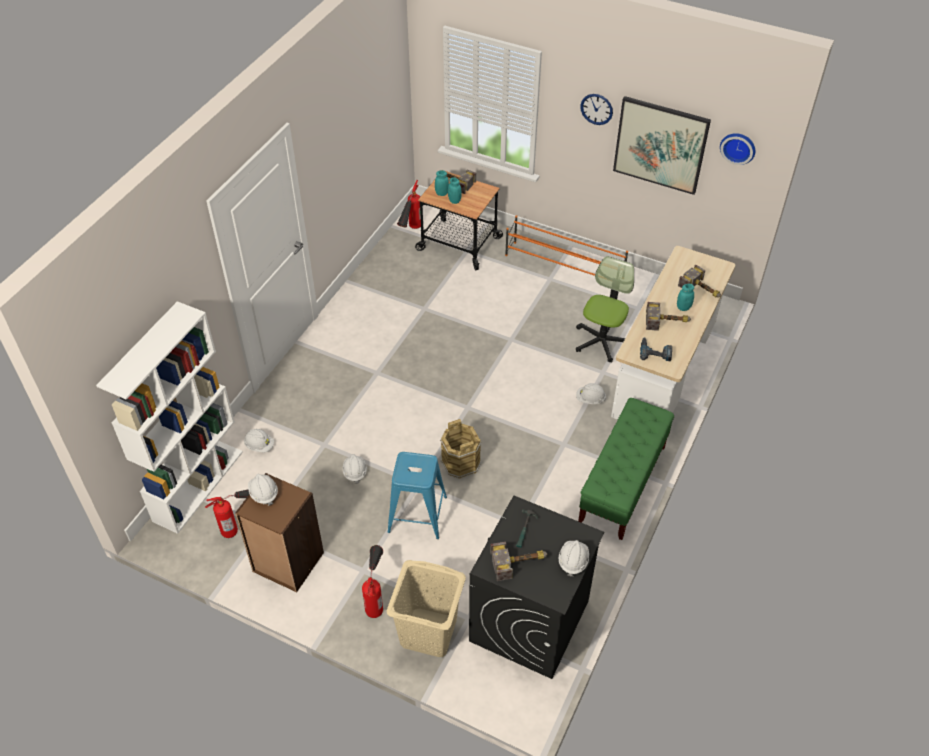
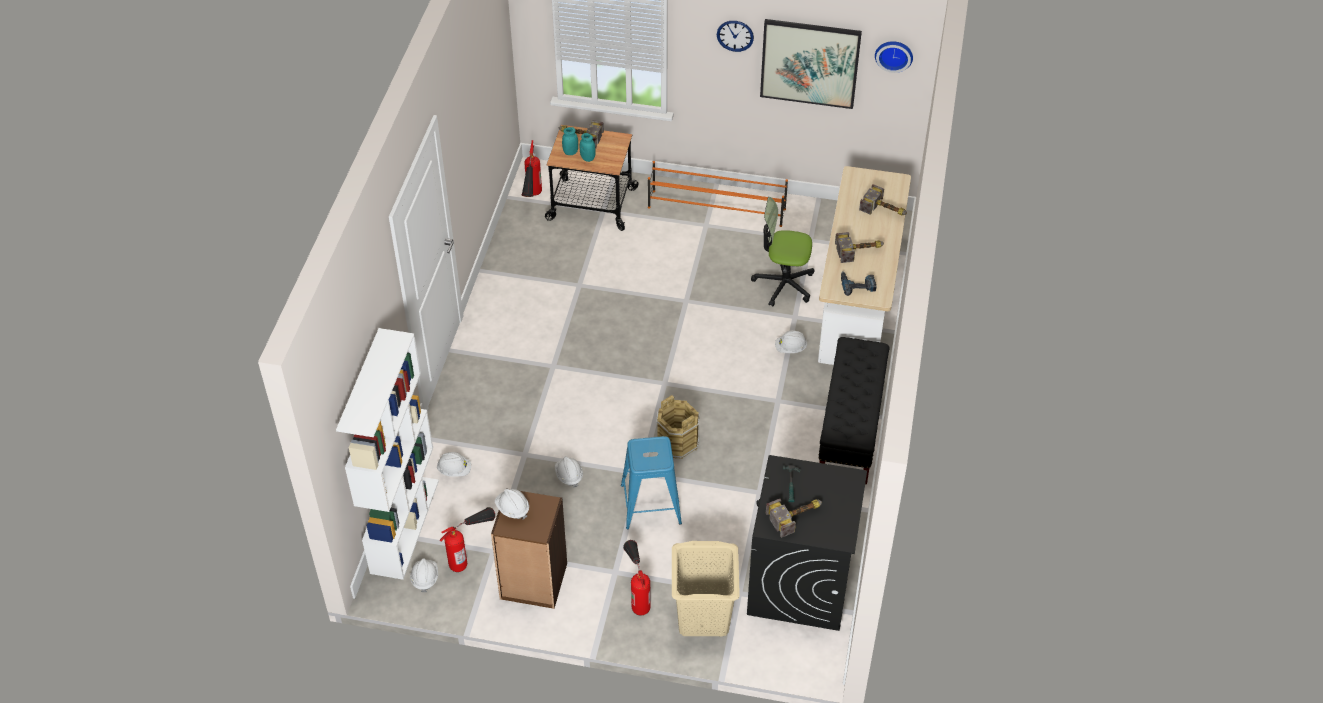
camera: 15 degrees left, 0 degrees up
(573, 561) = (846, 503): white hard hat -> white hard hat (425, 578)
(602, 341) = (783, 284): office chair -> office chair turned 90 degrees counterclockwise
(622, 484) = (850, 429): green bench -> black bench
(683, 307) = (871, 232): turquoise jar -> none

